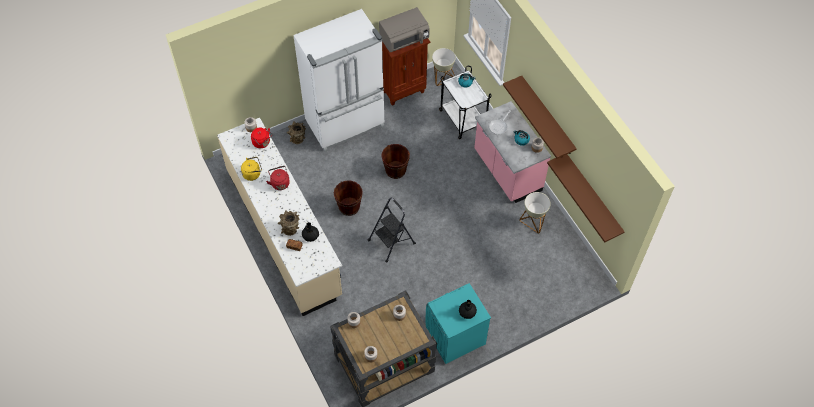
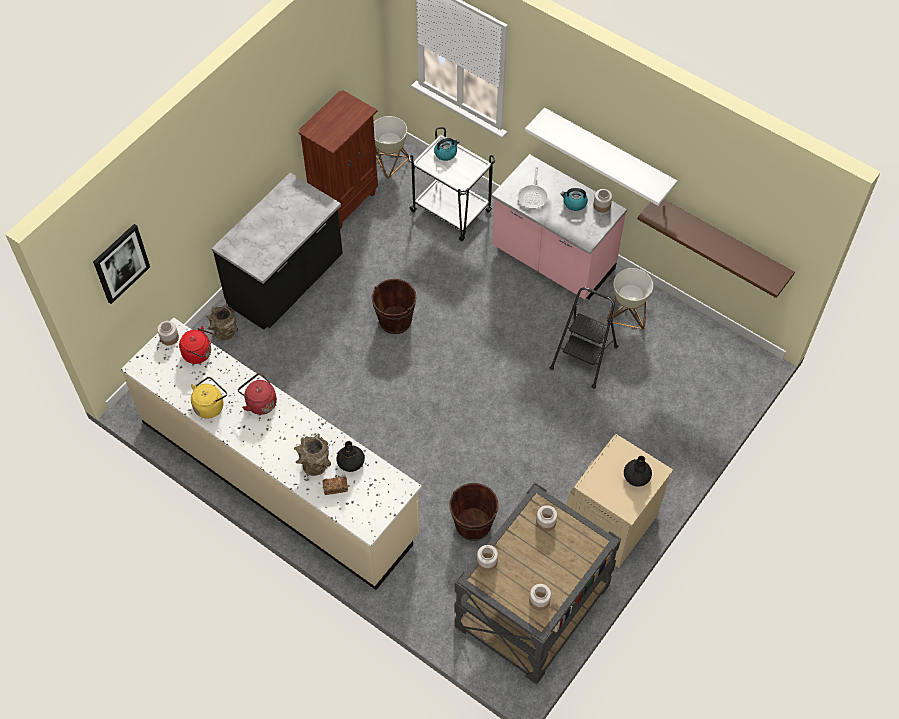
camera: 25 degrees left, 0 degrees up
(236, 75) = (121, 263): none -> picture
(346, 125) = (287, 283): white fridge -> black counter
(349, 207) = (357, 400): brown bucket -> brown bucket (473, 525)
(392, 240) = (447, 423): black step ladder -> black step ladder (585, 355)
(404, 40) = (338, 121): grey microwave -> none
(455, 337) = (611, 523): turquoise washing machine -> beige washing machine
(547, 116) = (608, 152): brown shelf -> white shelf

